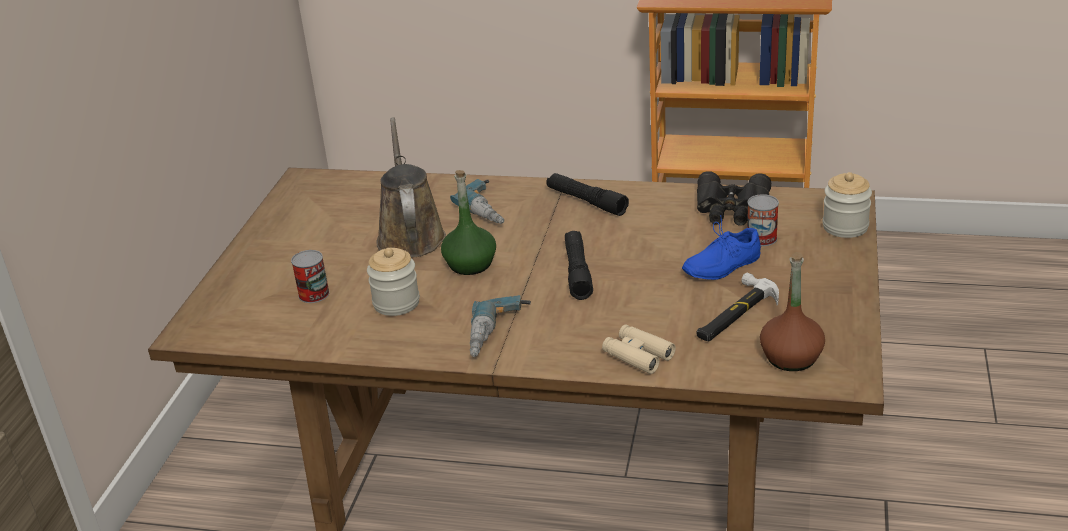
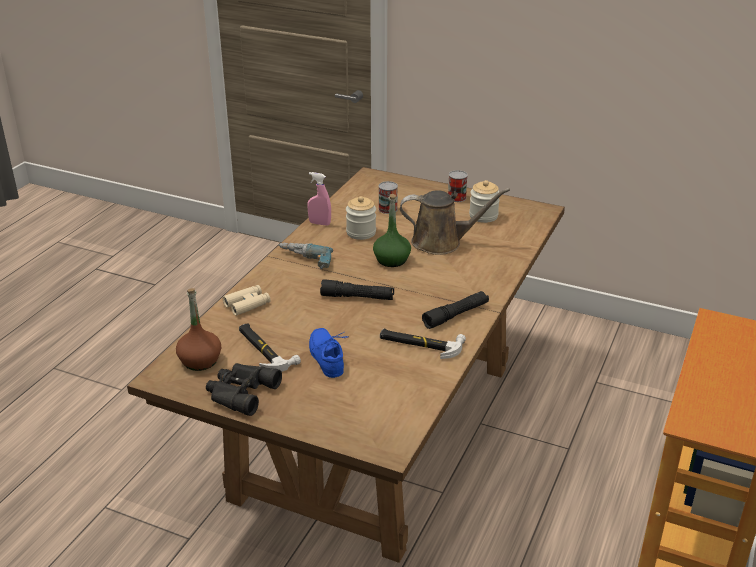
camera: 100 degrees right, 0 degrees up
(373, 347) = (319, 223): none -> pink spray bottle
(490, 209) = (463, 274): power drill -> none
(657, 213) = (420, 344): none -> hammer
(731, 208) = (409, 381): black binoculars -> black binoculars (240, 392)
(761, 238) = (355, 385): can -> can (457, 197)
(845, 227) = (347, 434): jar -> jar (483, 216)

